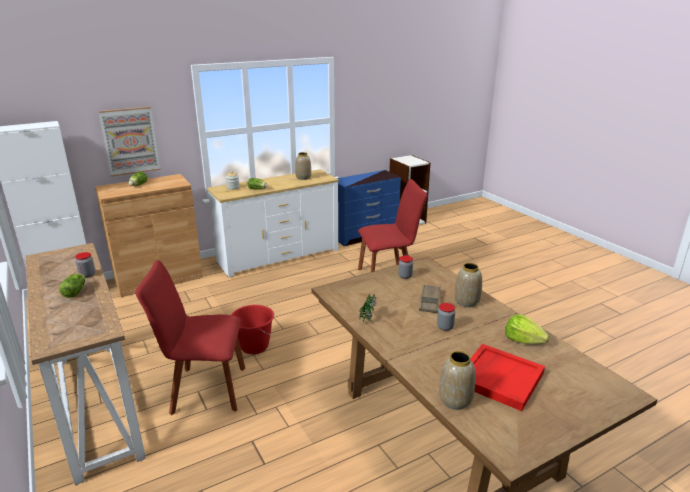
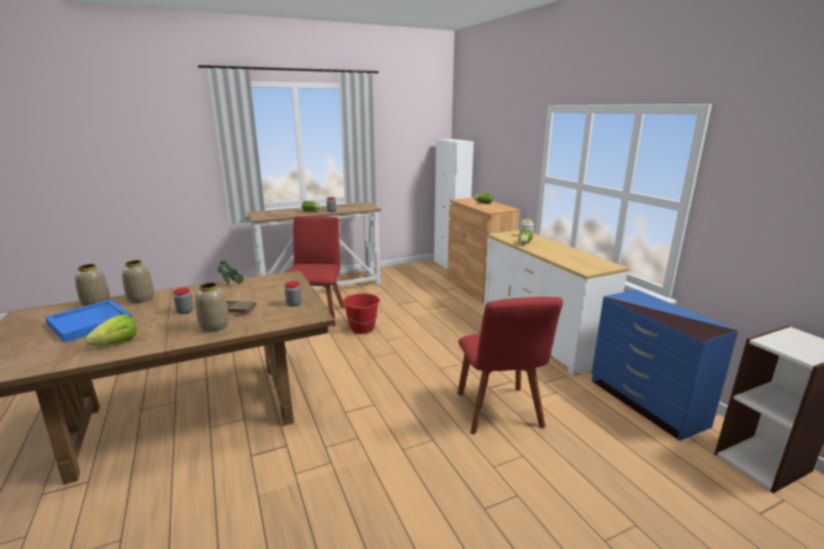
camera: 95 degrees right, 5 degrees down
(130, 141) = (502, 168): picture -> none
(303, 178) = (579, 259): vase -> vase (141, 299)
(499, 378) = (91, 322): red tray -> blue tray

